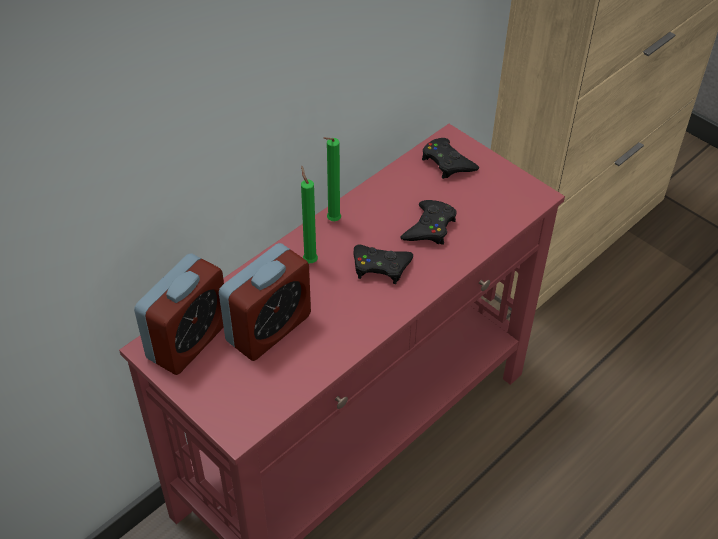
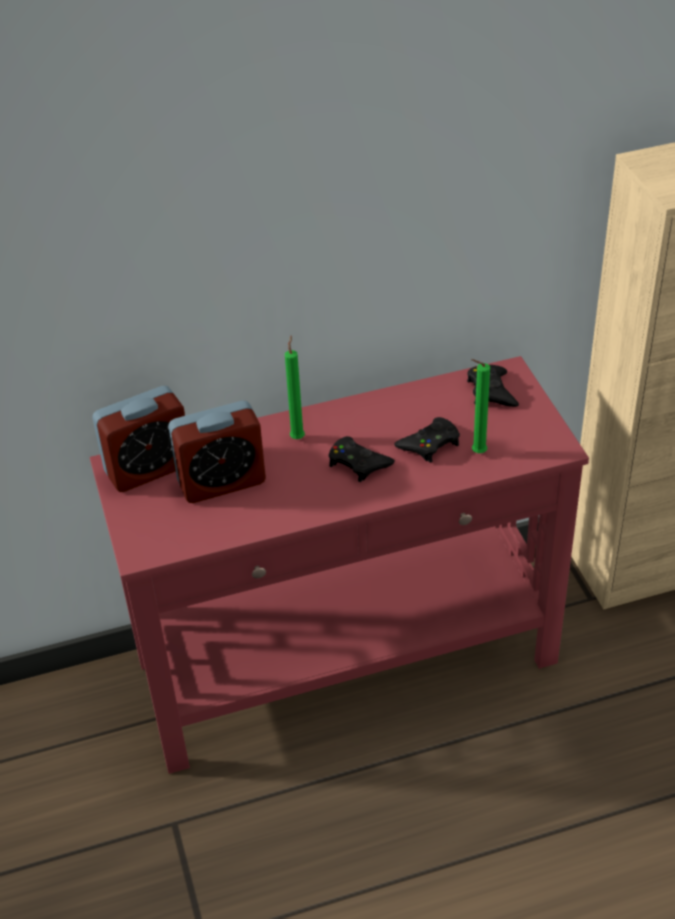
camera: 30 degrees right, 5 degrees down
(332, 221) = (342, 410): green candle -> green candle (476, 453)

